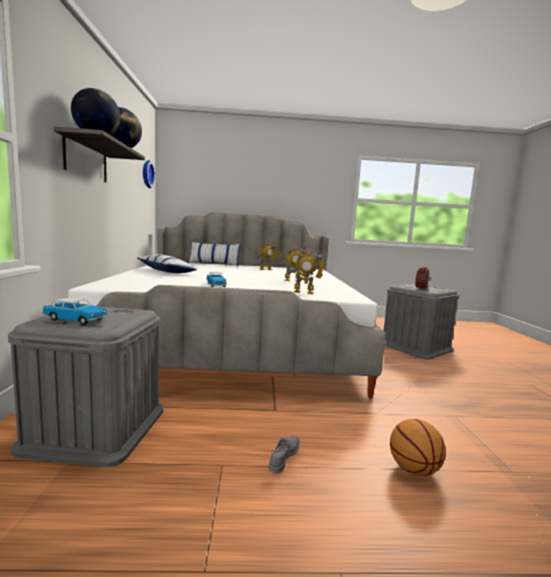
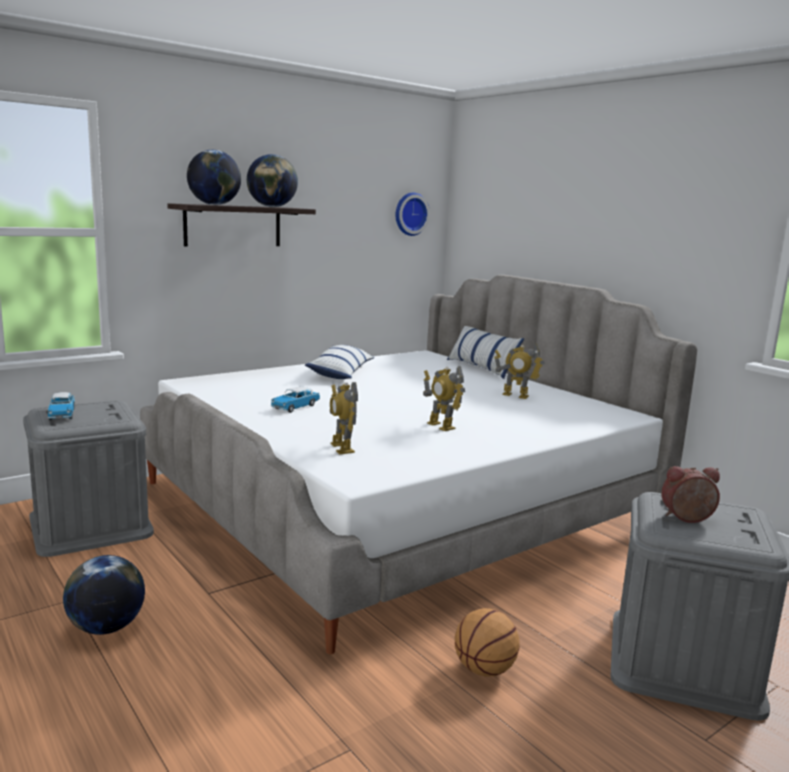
camera: 55 degrees right, 5 degrees up
(284, 457) = (106, 628): grey shoe -> globe
(414, 470) = (139, 723): basketball -> basketball (484, 670)

